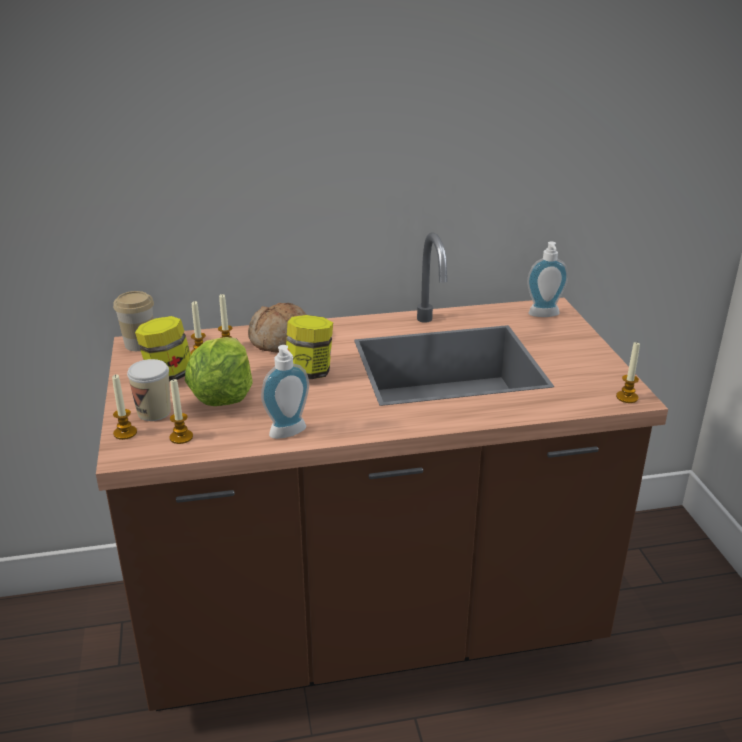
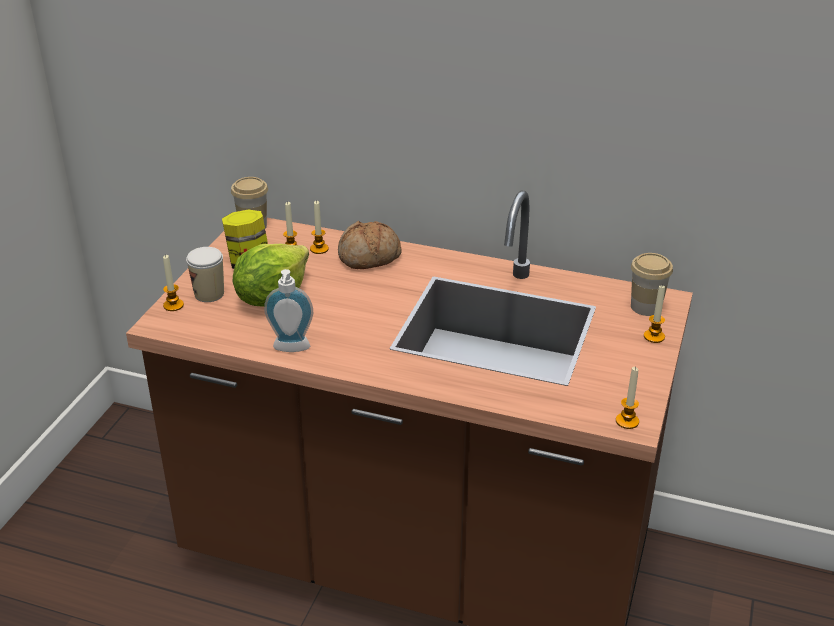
camera: 30 degrees right, 5 degrees up
(181, 437) = (209, 323): candle -> candle (654, 336)
(309, 373) = (361, 297): jar -> none
(544, 315) = (646, 307): soap dispenser -> cup

